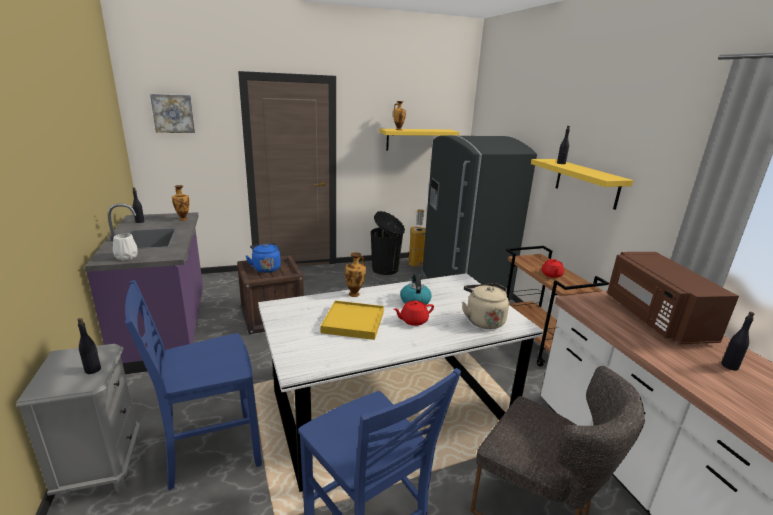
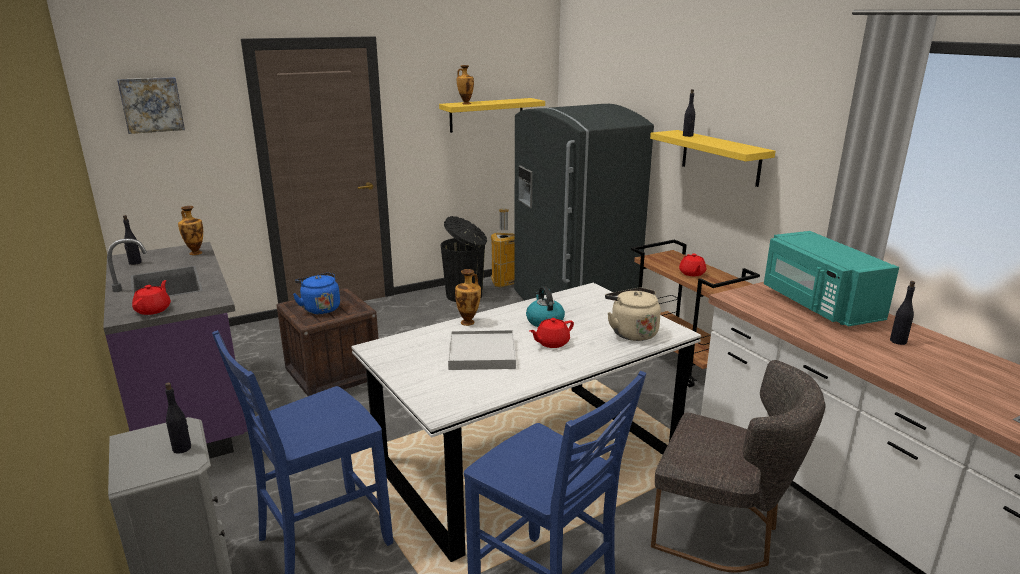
camera: 10 degrees left, 0 degrees up
(126, 257) = (154, 310): white vase -> red teapot
(353, 322) = (482, 353): yellow tray -> white tray
(654, 318) = (818, 304): brown microwave -> turquoise microwave

